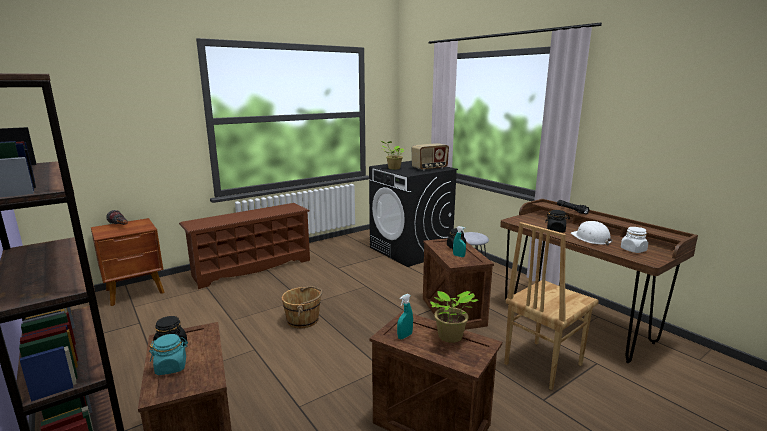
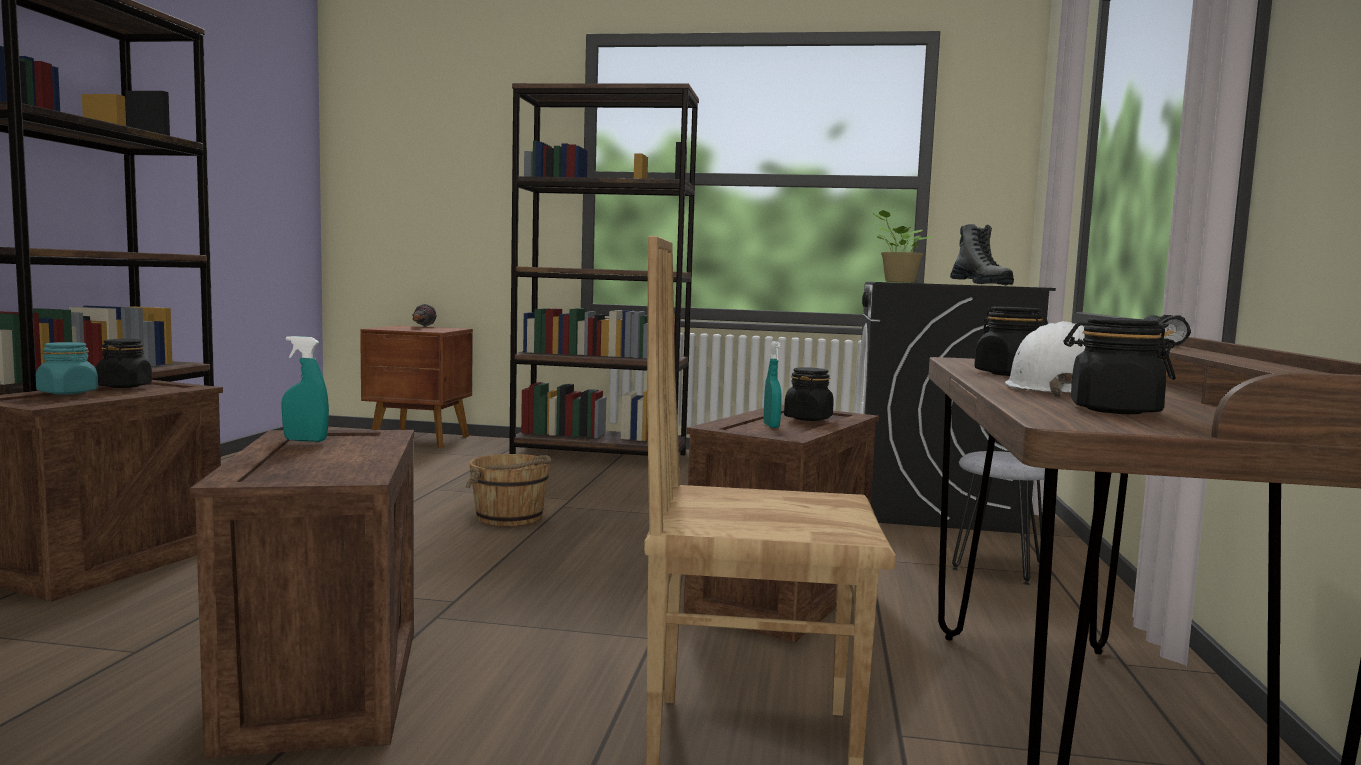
camera: 45 degrees right, 10 degrees down
(252, 268) = (600, 455): brown shoe rack -> brown bookcase
(429, 168) = (981, 284): radio -> boot
(450, 337) = (346, 458): potted plant -> none
(633, 250) = (1113, 410): white jar -> black jar

